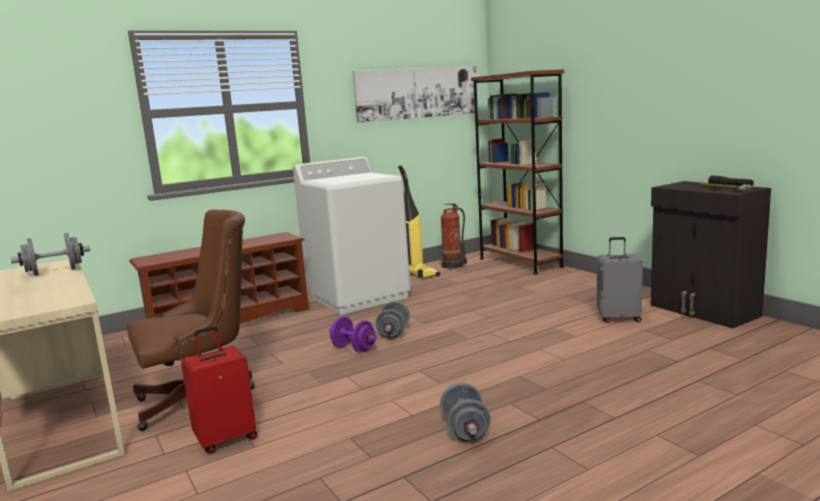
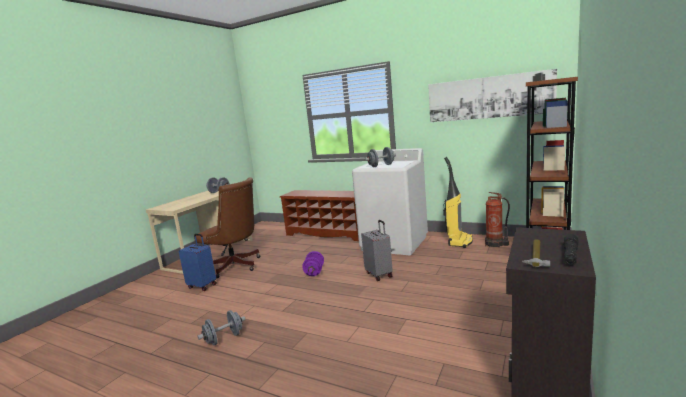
camera: 60 degrees right, 0 degrees up
(226, 439) = (202, 286): red suitcase -> blue suitcase
(393, 333) = (345, 273): grey dumbbell -> grey dumbbell (381, 166)
(618, 318) = (461, 342): grey suitcase -> grey suitcase (379, 274)

